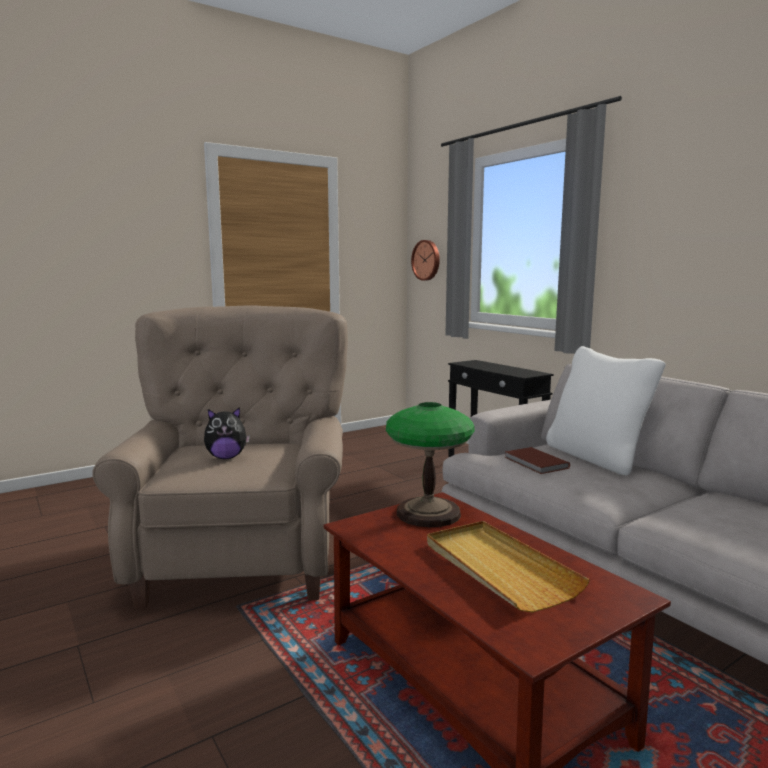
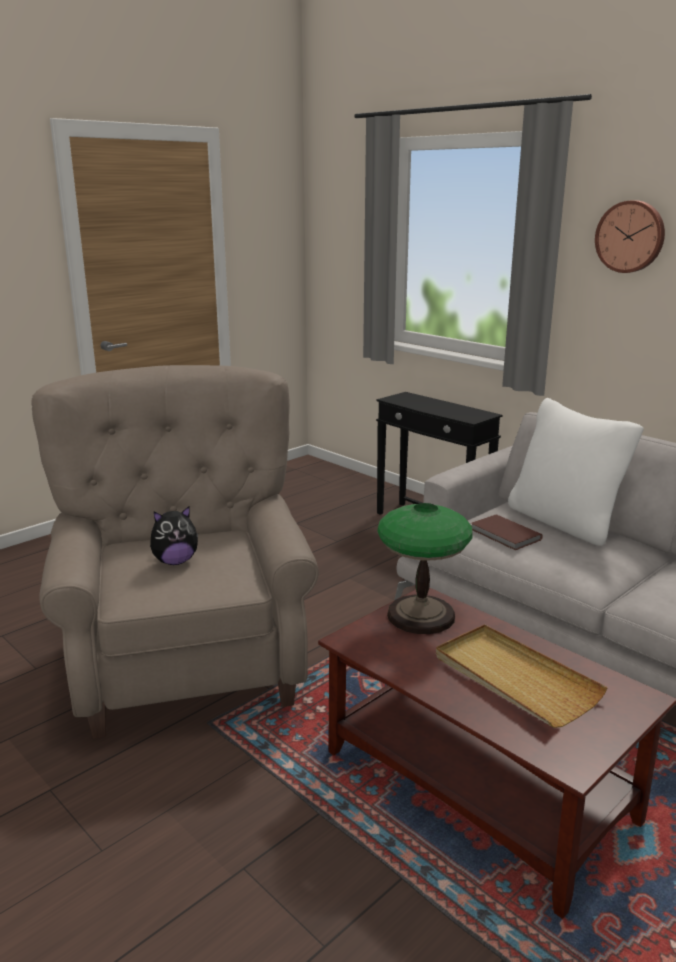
camera: 10 degrees left, 10 degrees up
(427, 260) = (334, 259): wall clock -> wall clock (630, 236)

